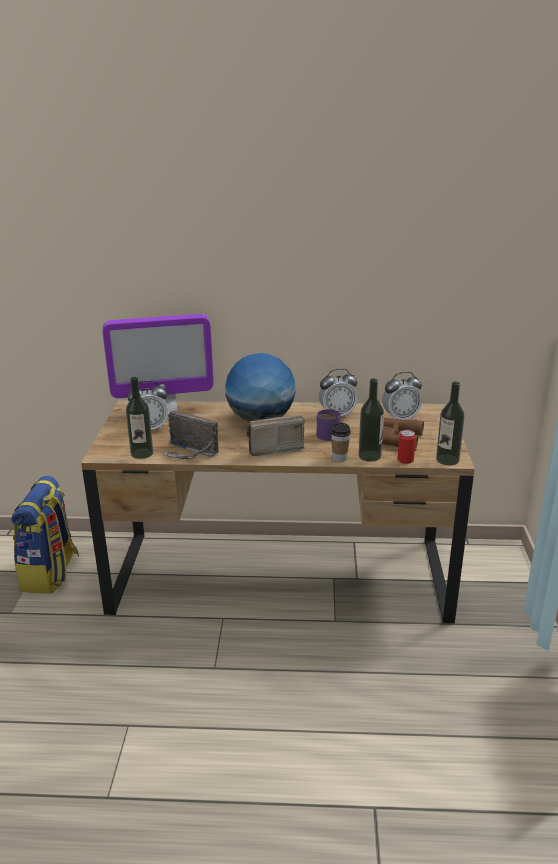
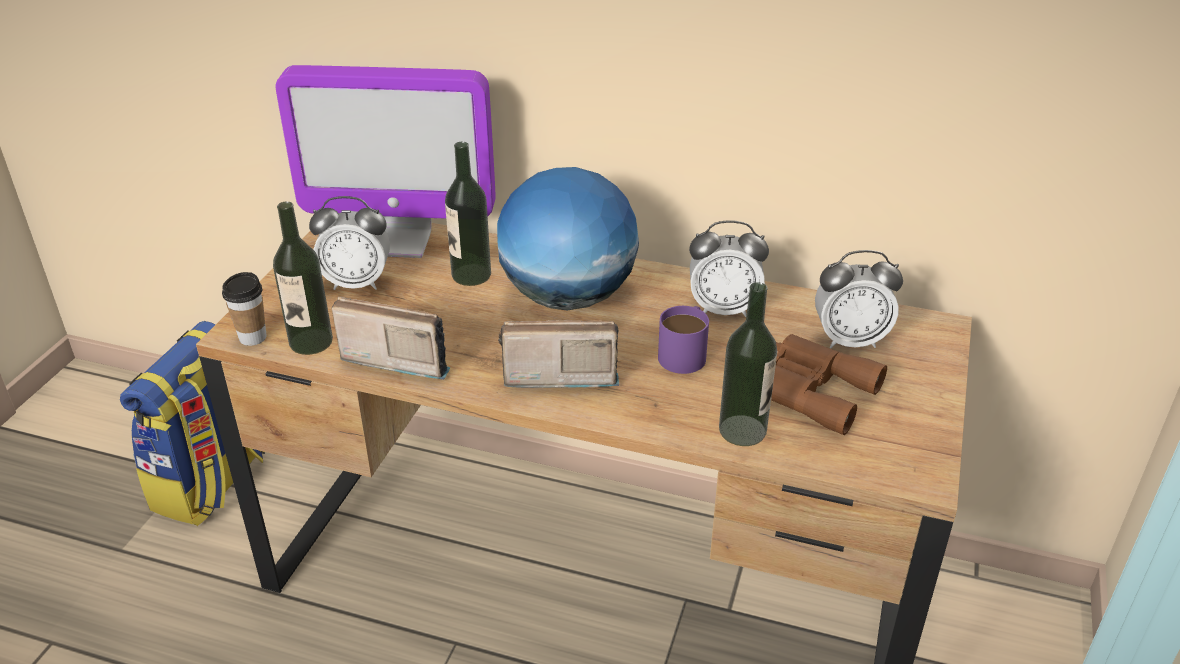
camera: 15 degrees right, 10 degrees up
(190, 453) = (398, 357): radio -> radio turned 150 degrees clockwise
(339, 458) = (677, 425): cup -> cup (253, 337)
(405, 460) = (813, 456): can -> none
(447, 460) = (905, 473): bottle -> bottle (471, 275)

